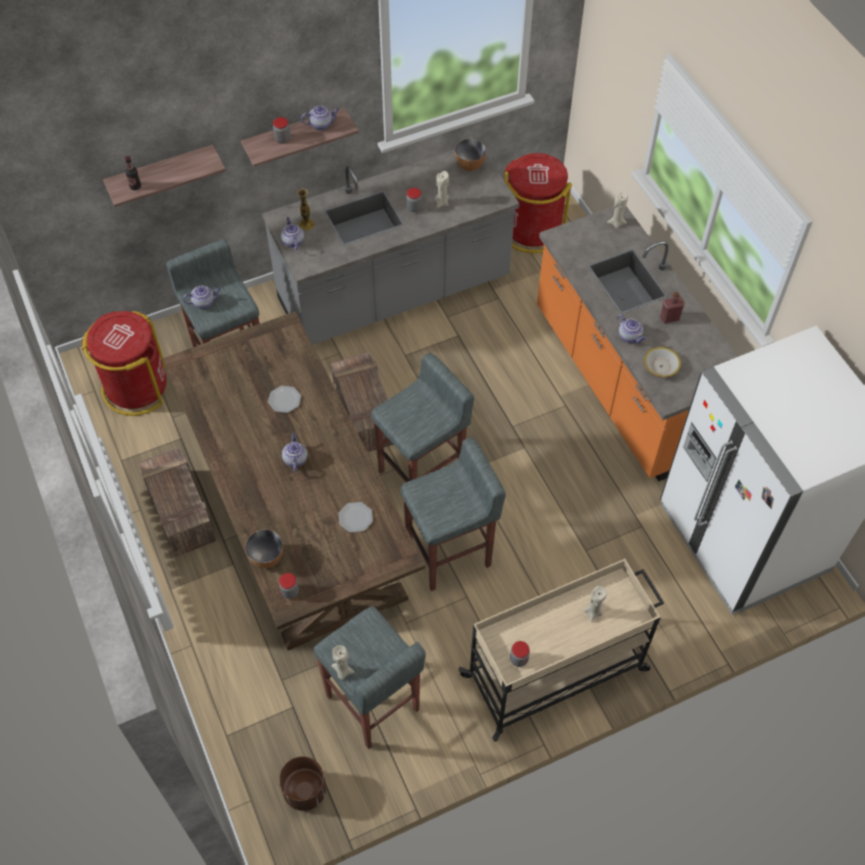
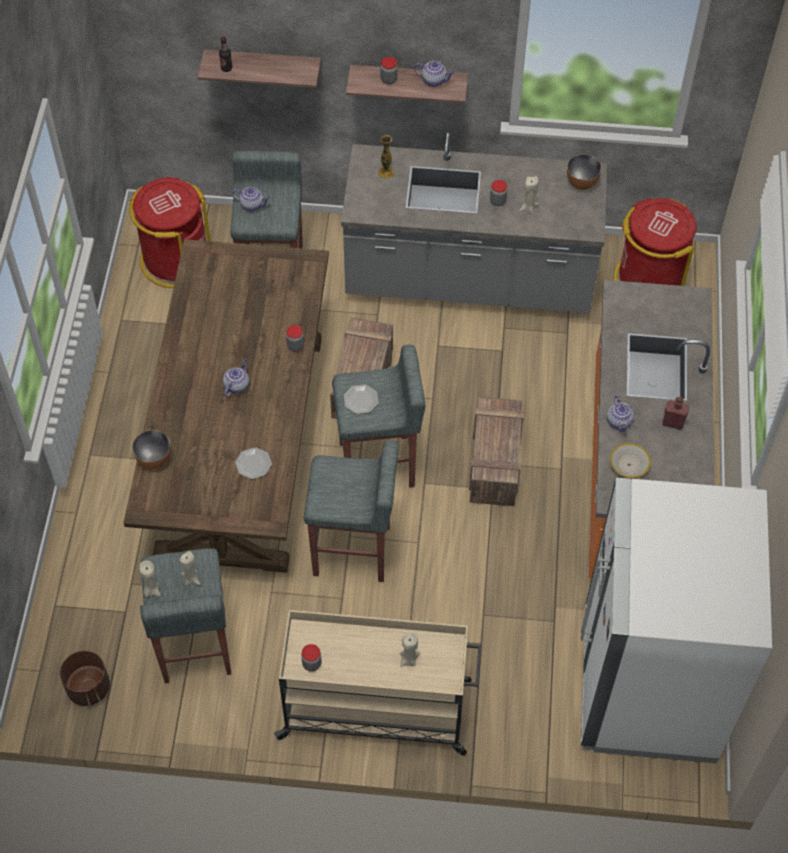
camera: 30 degrees right, 0 degrees up
(182, 513) = (141, 393): crate -> crate (495, 464)
(284, 400) = (263, 328): plate -> plate (360, 400)
(290, 592) = (154, 499): jar -> jar (295, 345)
(292, 241) = (362, 183): teapot -> none
(616, 223) = (688, 305): beige candle -> beige candle (192, 579)

